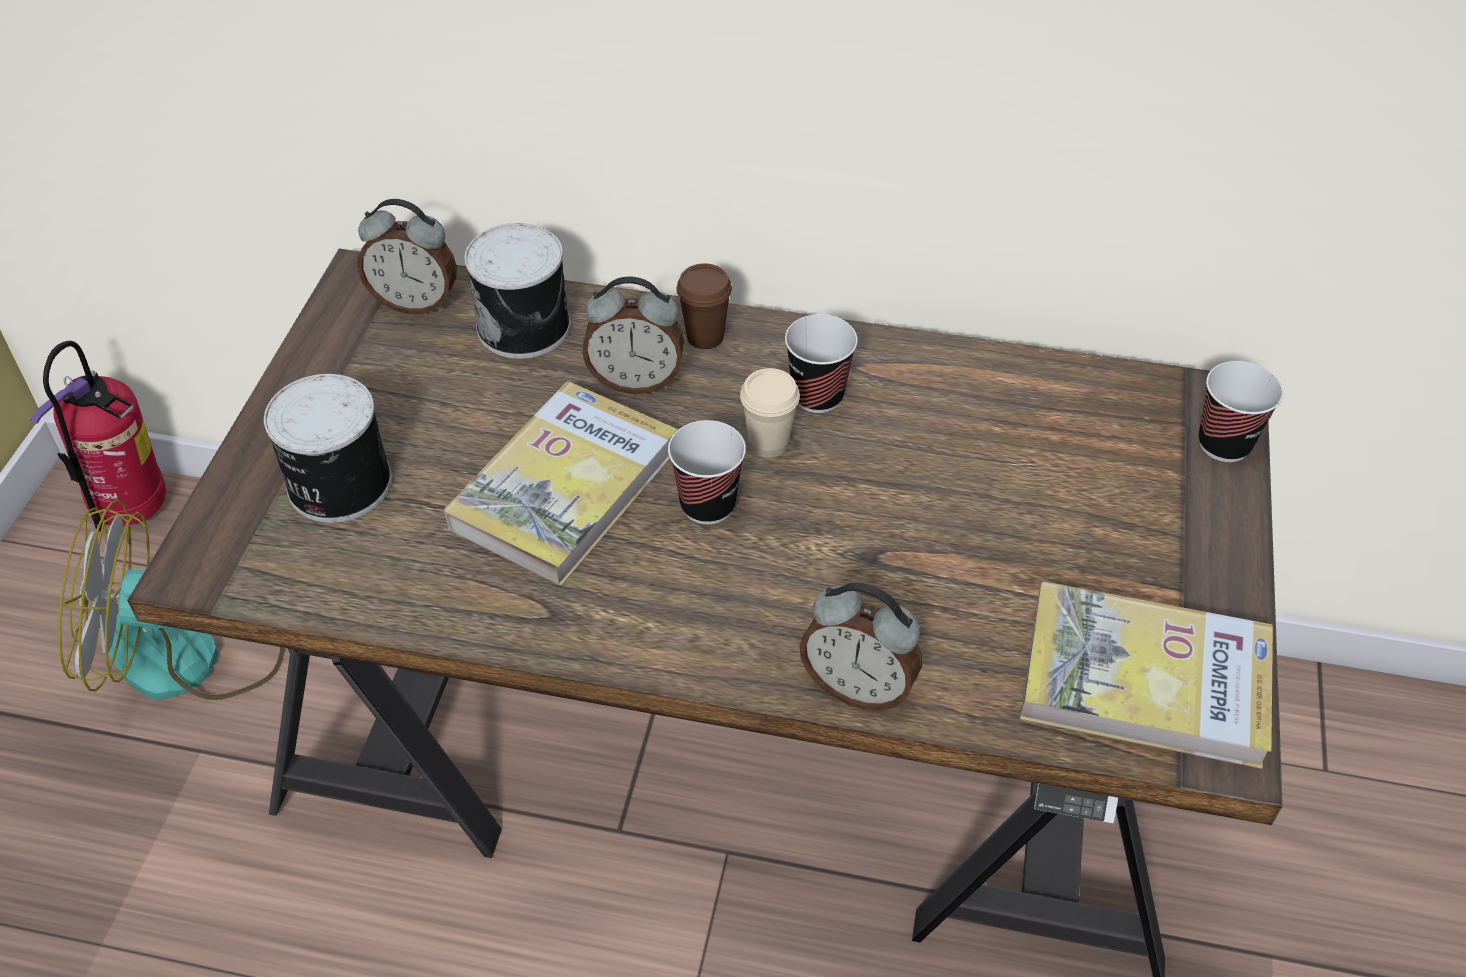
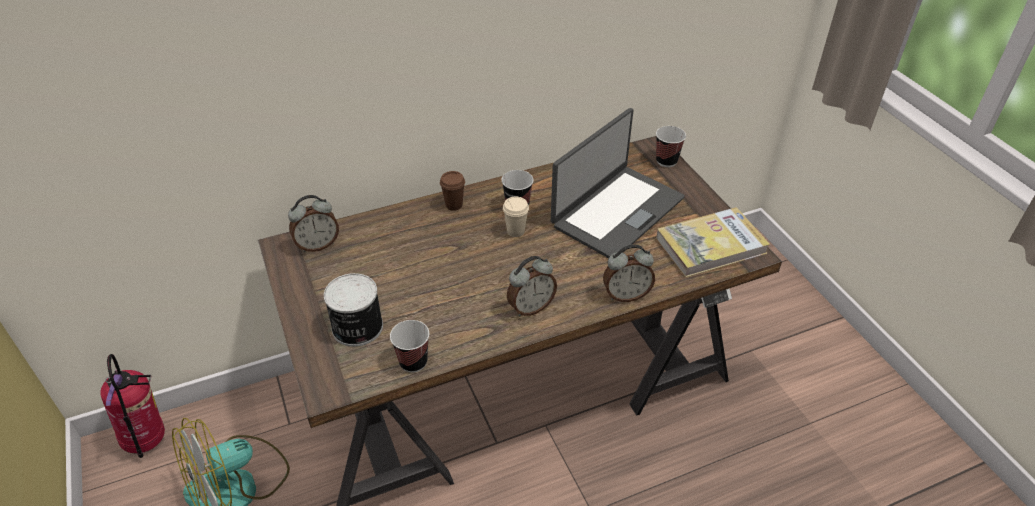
camera: 35 degrees left, 5 degrees down
(526, 326) = (376, 233): can -> none
(565, 488) = (454, 283): book -> none
(636, 381) = (443, 232): alarm clock -> alarm clock (530, 307)
(707, 505) = (514, 262): cup -> cup (413, 362)
(1007, 501) = (616, 211): none -> laptop

